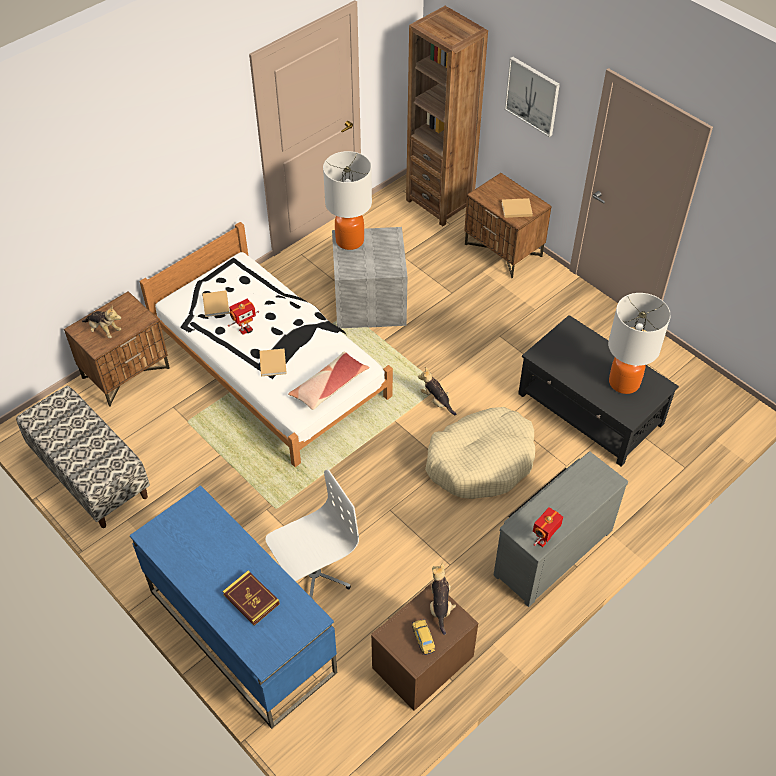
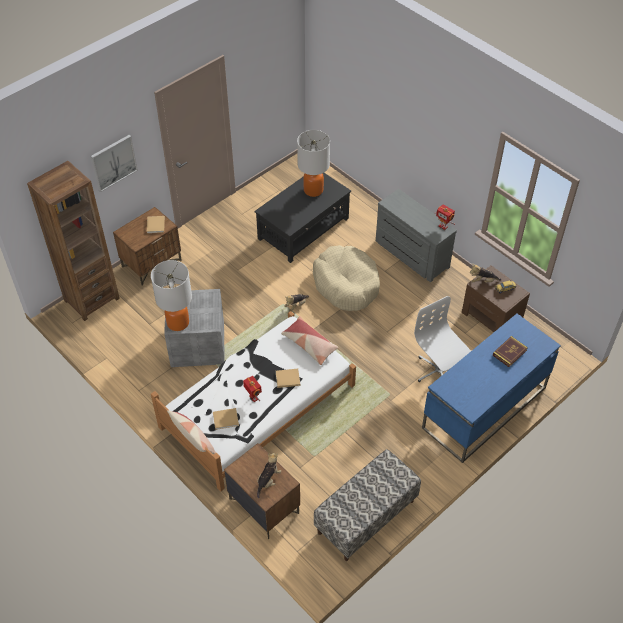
camera: 90 degrees left, 0 degrees up
(193, 278) = (193, 439): none -> pillow

